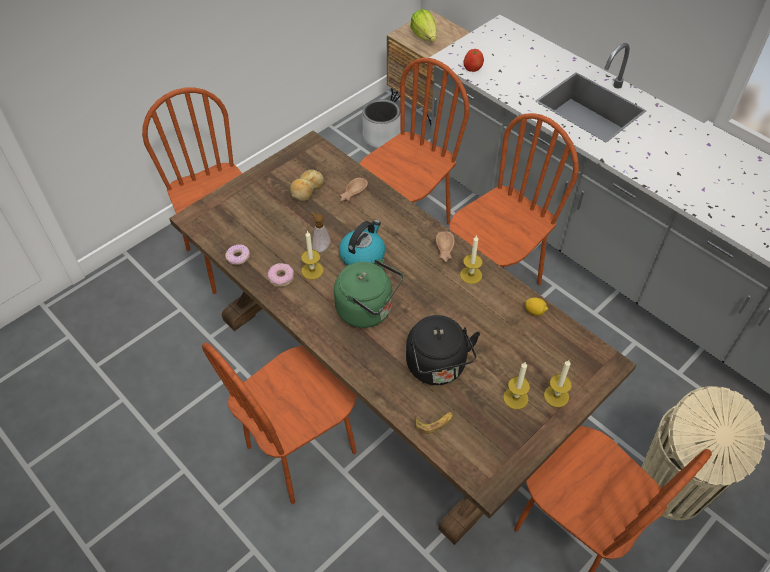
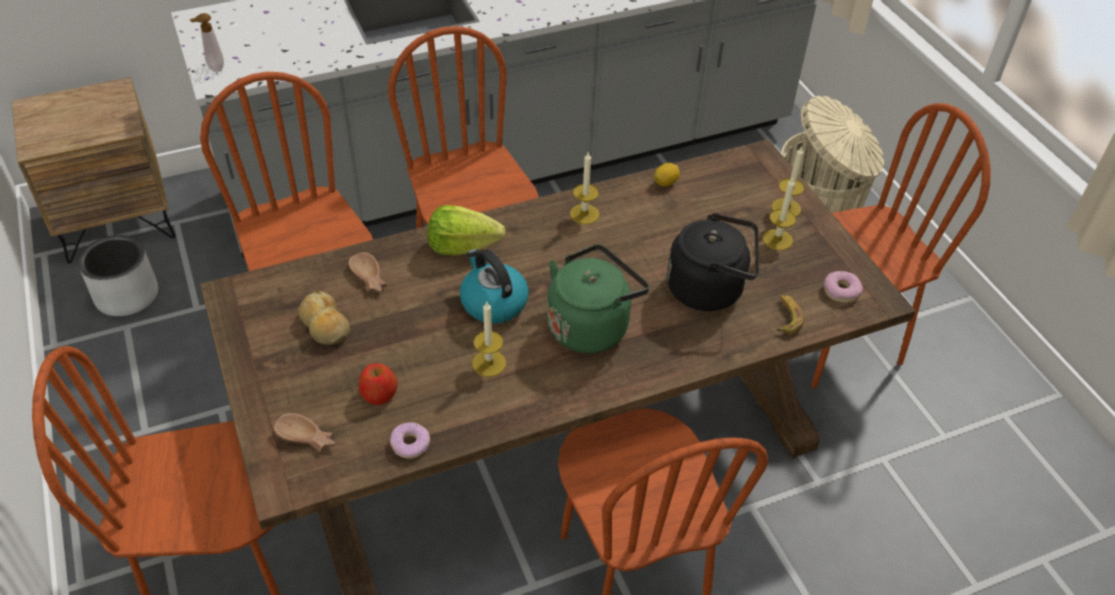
camera: 70 degrees left, 5 degrees down
(281, 277) = (482, 402): donut -> donut (841, 291)
(320, 247) = (451, 342): soap dispenser -> soap dispenser (214, 68)
(424, 36) = (66, 125): lettuce -> lettuce (462, 246)
(444, 250) = (530, 223): brown bowl -> brown bowl (306, 438)
(473, 67) = (257, 69): apple -> apple (379, 393)

